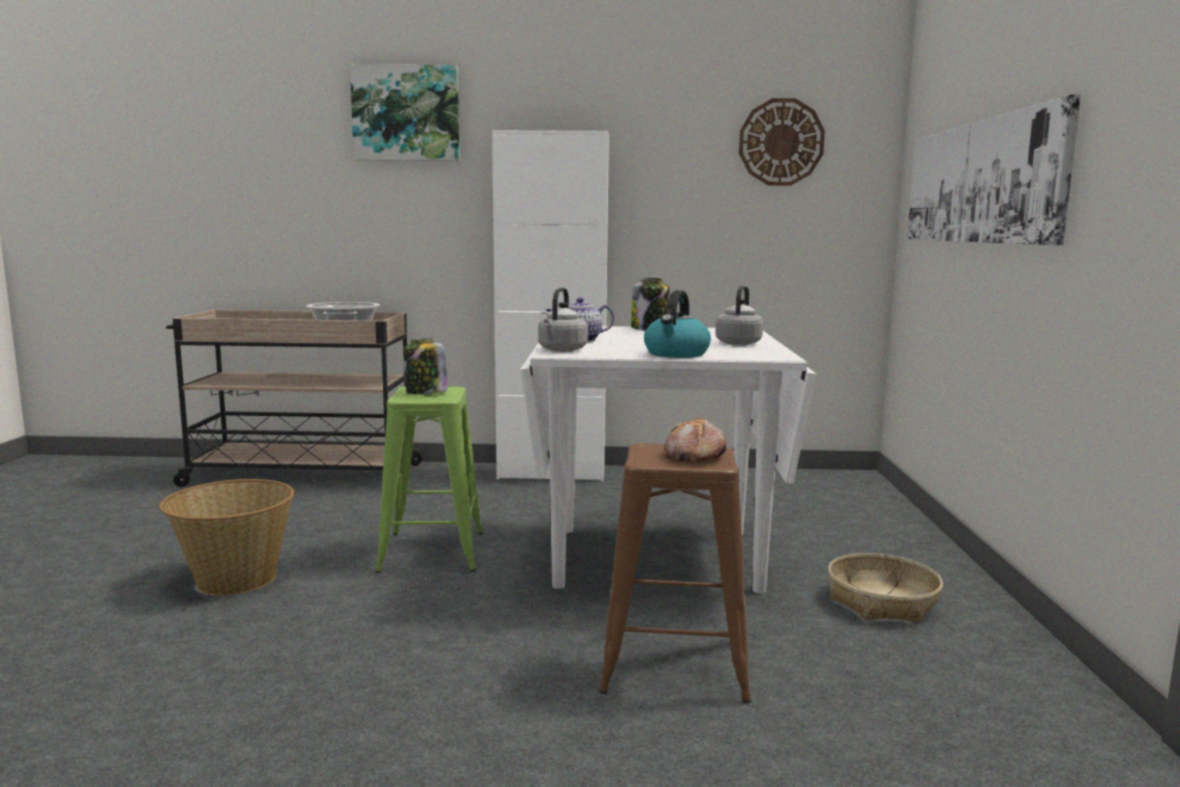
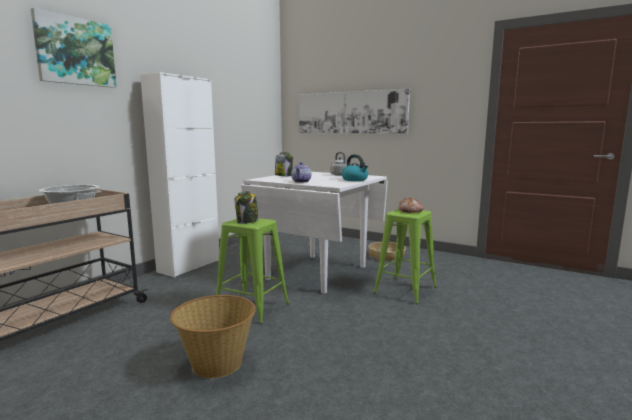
camera: 60 degrees left, 0 degrees up
(561, 350) = (327, 184): grey kettle -> none
(676, 665) = (405, 290): brown stool -> green stool
(781, 142) = (249, 90): wall clock -> none

